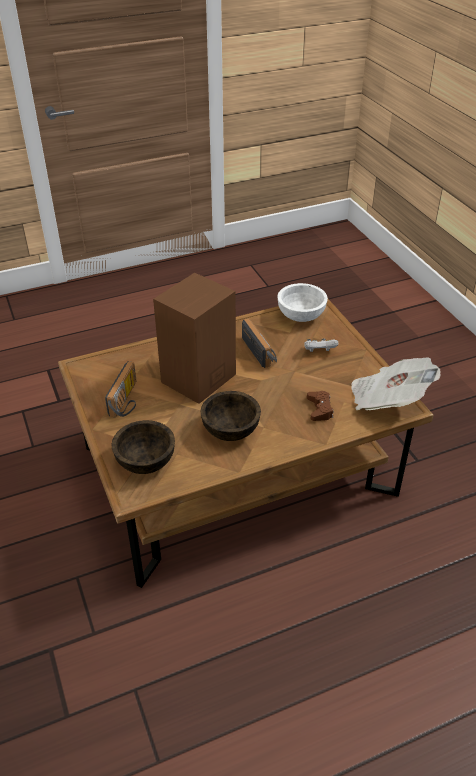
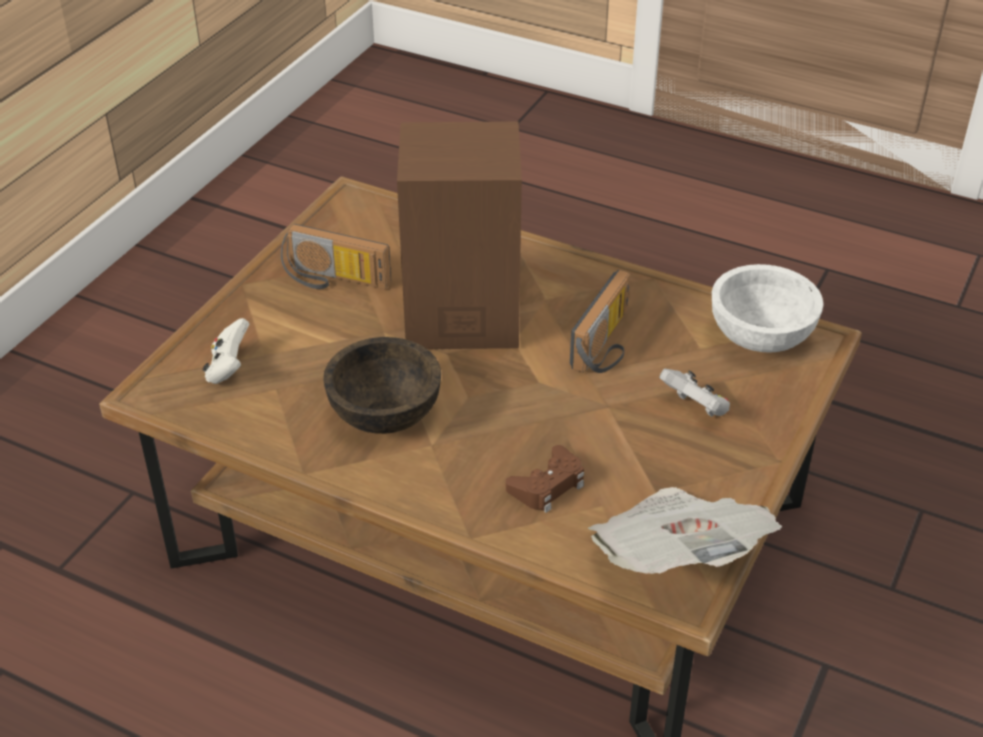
camera: 50 degrees right, 0 degrees up
(127, 400) = (333, 280): radio -> radio turned 45 degrees clockwise
(145, 462) = (228, 368): brown bowl -> white game controller

